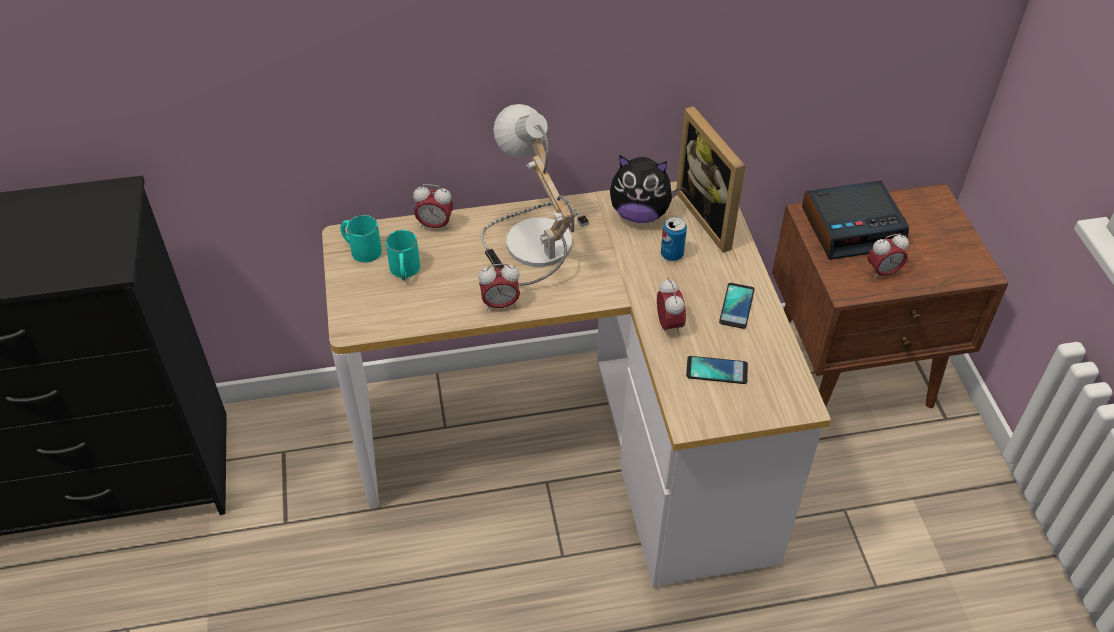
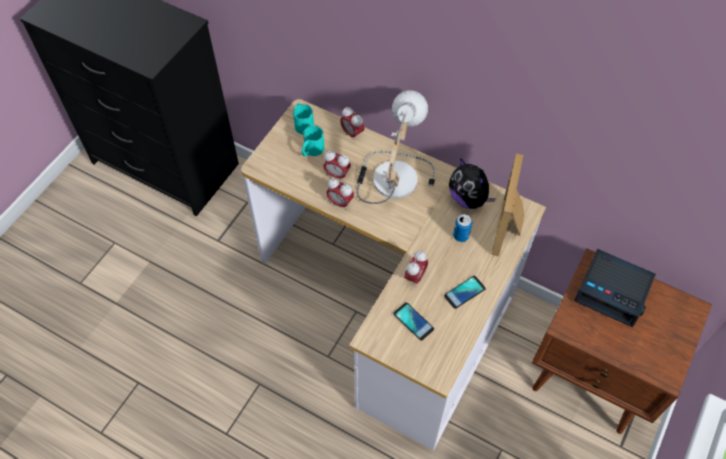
camera: 40 degrees right, 10 degrees up
(882, 272) = (600, 332): alarm clock -> alarm clock (337, 175)

